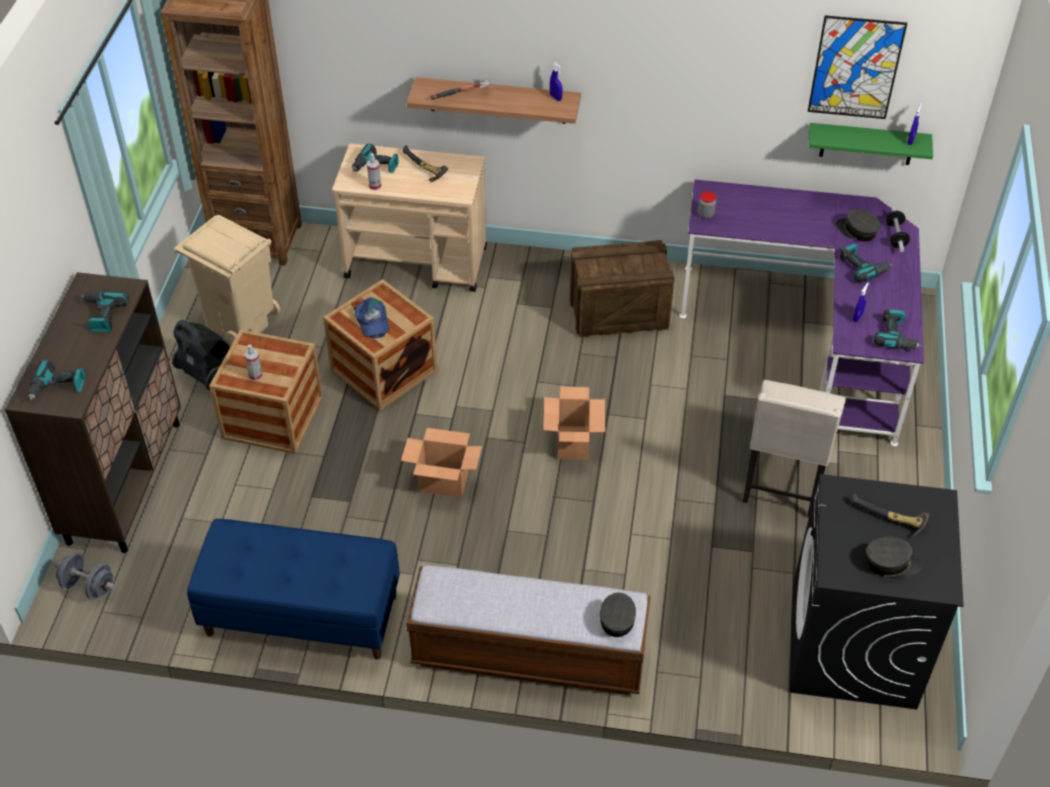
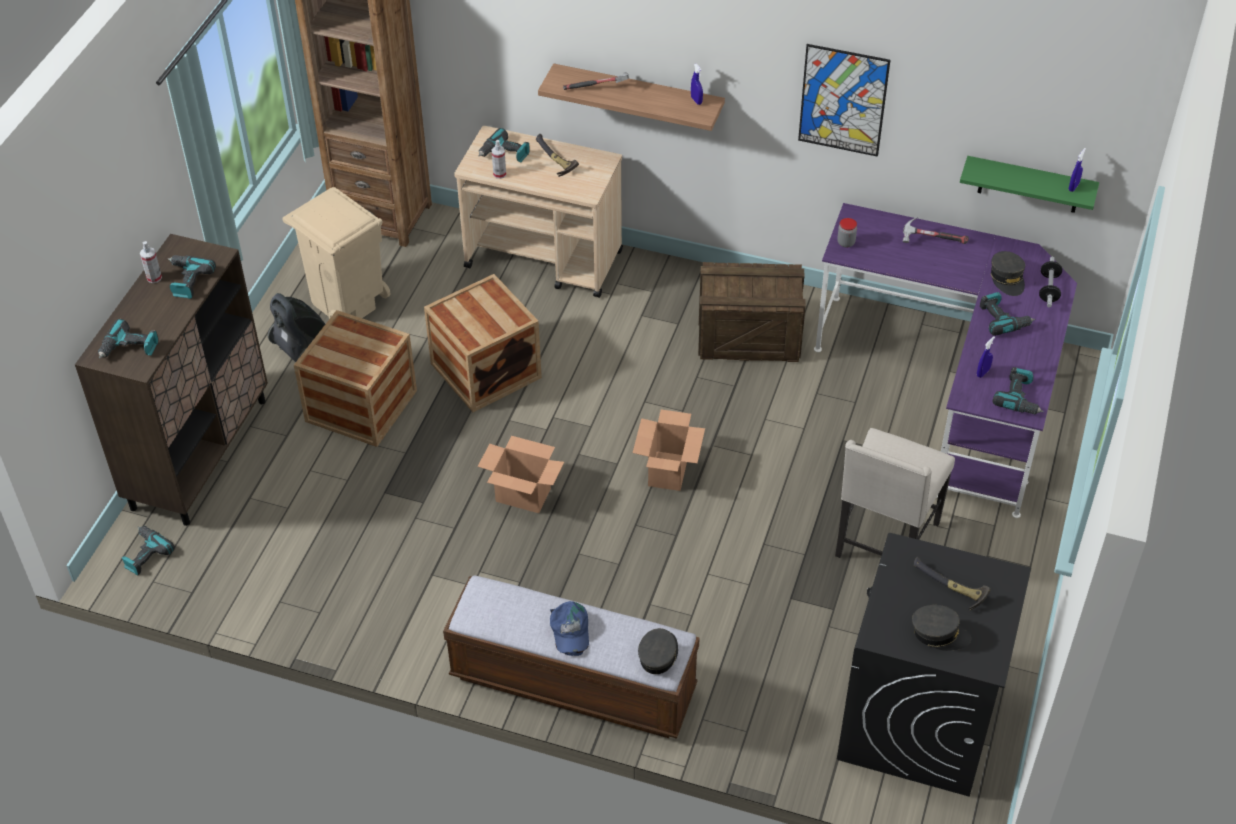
camera: 10 degrees right, 0 degrees up
(88, 586) = (144, 554): grey dumbbell -> power drill
(255, 375) = (342, 360): spray bottle -> spray bottle (154, 278)
(301, 615) = (350, 612): blue bench -> none
(372, 321) = (473, 317): blue cap -> blue cap (569, 631)
(781, 204) = (932, 240): none -> hammer
(855, 67) = (1016, 102): picture -> picture (843, 100)
(857, 231) = (1007, 278): grey cap -> grey cap turned 150 degrees counterclockwise

